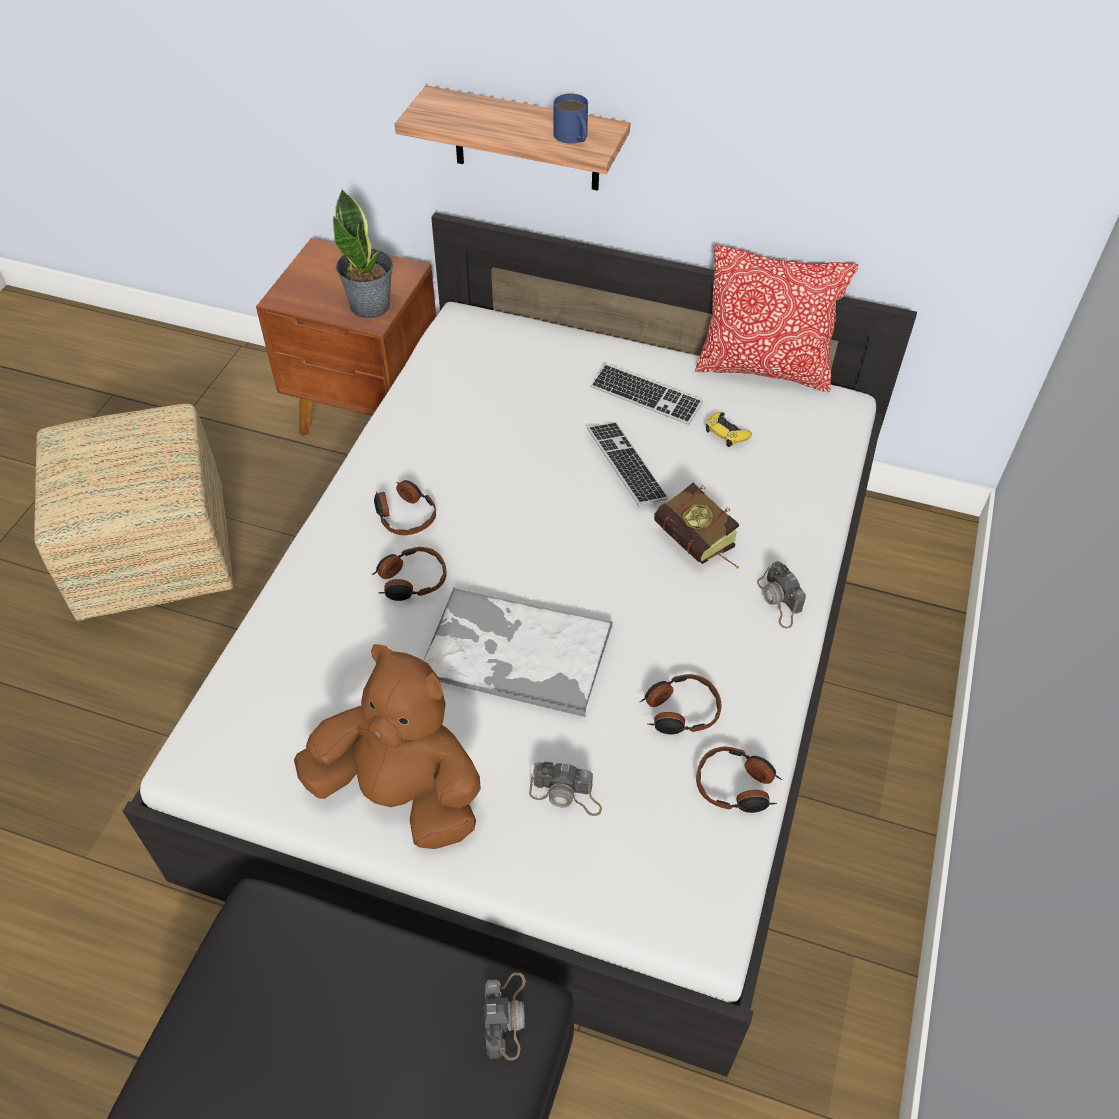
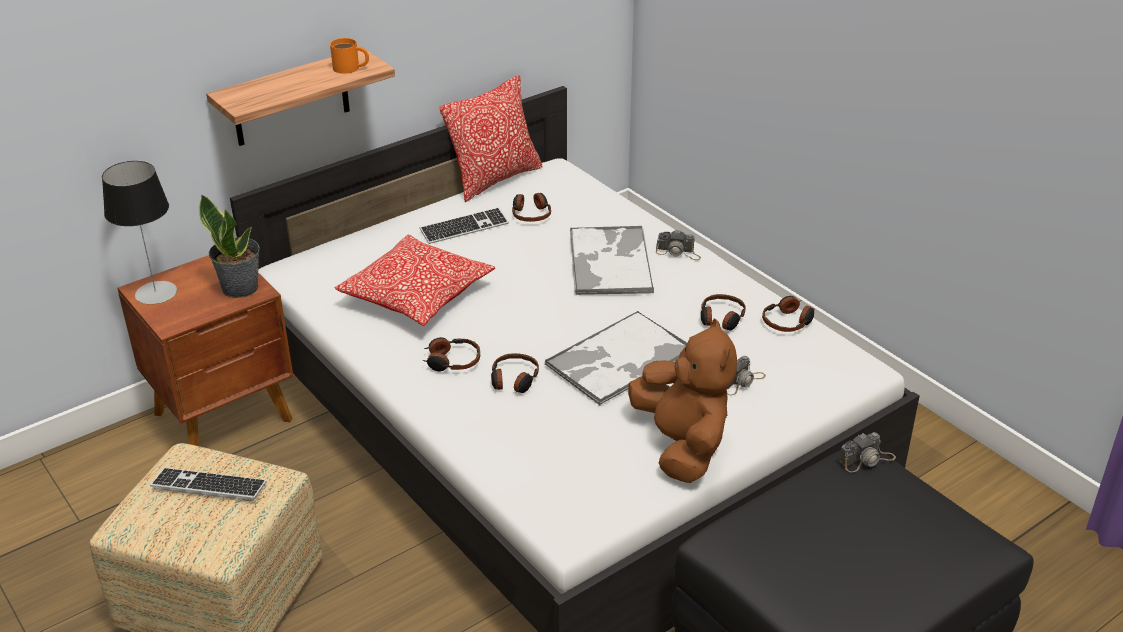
camera: 55 degrees left, 15 degrees down
(320, 263) = (155, 293): none -> table lamp
(402, 793) = (682, 445): brown plush toy -> brown plush toy turned 105 degrees clockwise
(490, 428) = (417, 295): none -> pillow
(506, 1016) = (867, 459): camera -> camera turned 120 degrees clockwise
(573, 138) = (351, 68): blue mug -> orange mug
(626, 465) = (514, 258): keyboard -> keyboard (209, 486)
(699, 546) = (610, 261): book -> tray
(726, 432) = (531, 214): yellow game controller -> headphones

